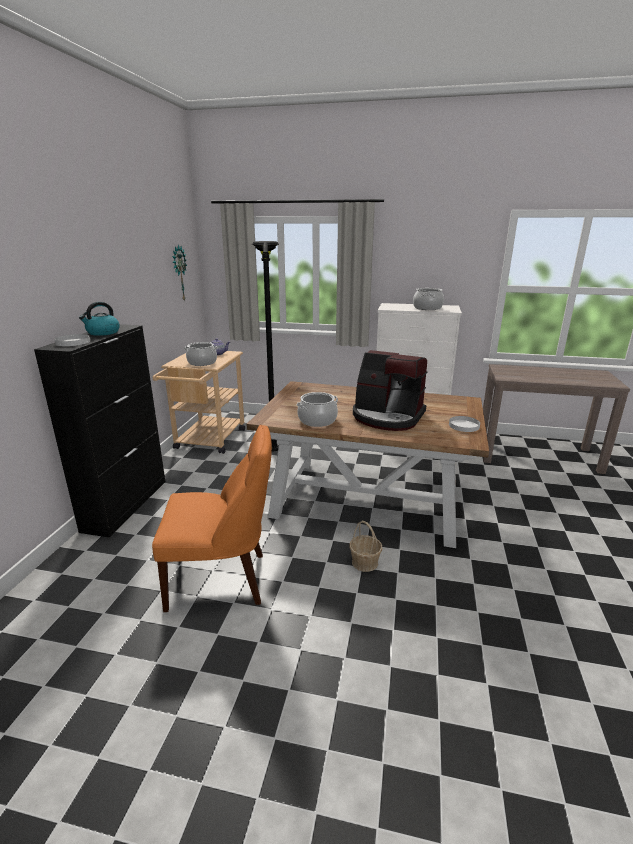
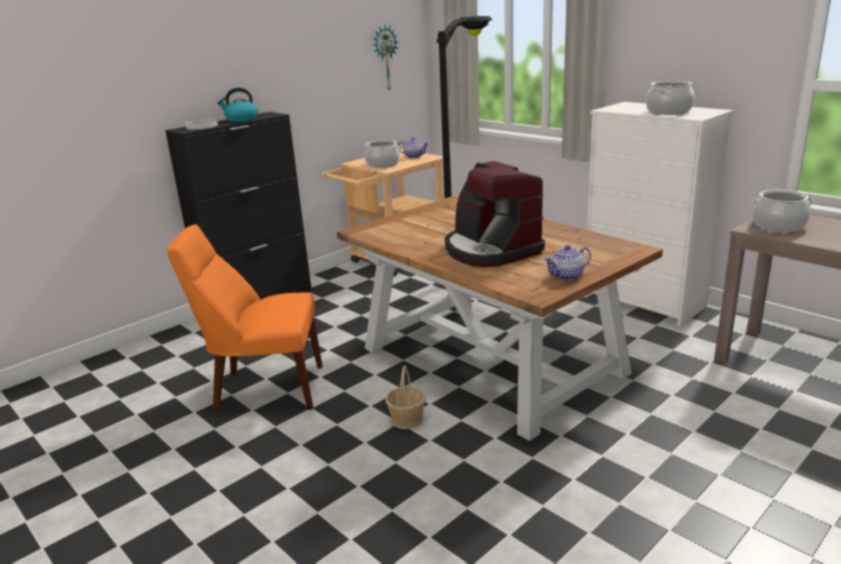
camera: 35 degrees right, 0 degrees up
(222, 580) = (264, 389): orange chair -> orange chair turned 150 degrees clockwise
(317, 420) = (408, 240): cooking pot -> cooking pot (778, 225)
(464, 425) = (567, 276): white plate -> teapot

